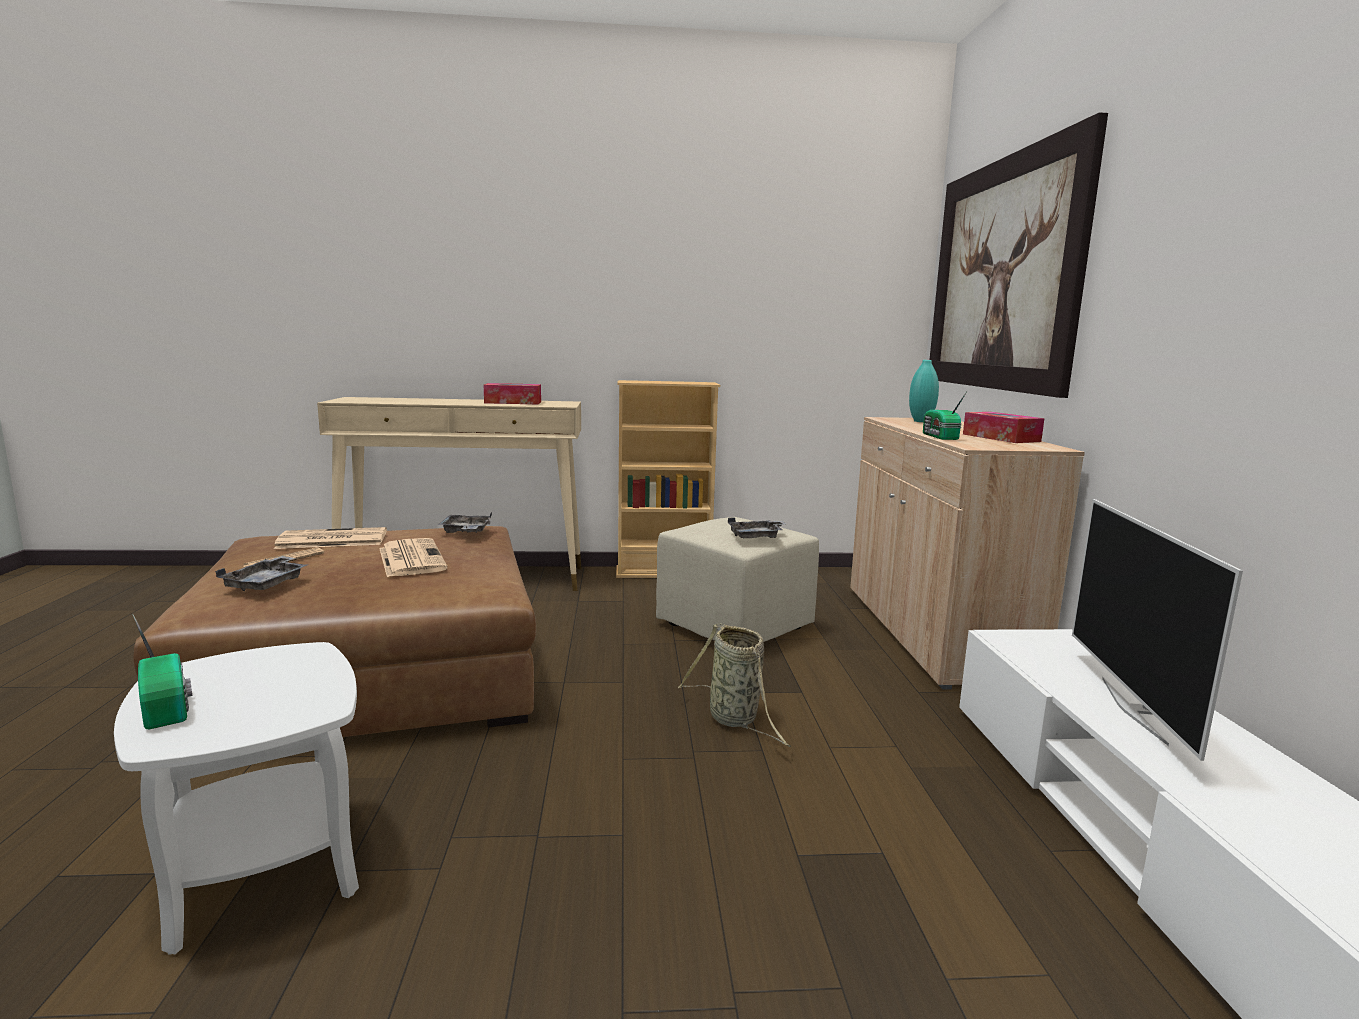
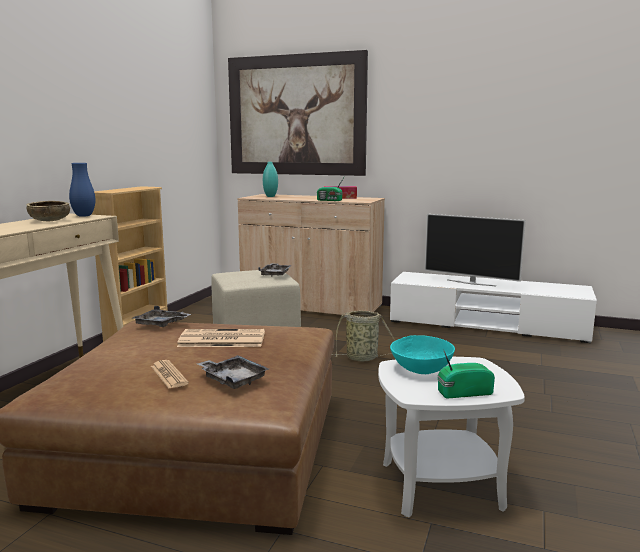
camera: 65 degrees left, 0 degrees up
(285, 670) = (421, 369): none -> turquoise bowl
(331, 540) = (123, 361): newspaper -> none
(513, 402) = (49, 221): tissue box -> brown bowl
(561, 403) = (84, 216): none -> blue vase

